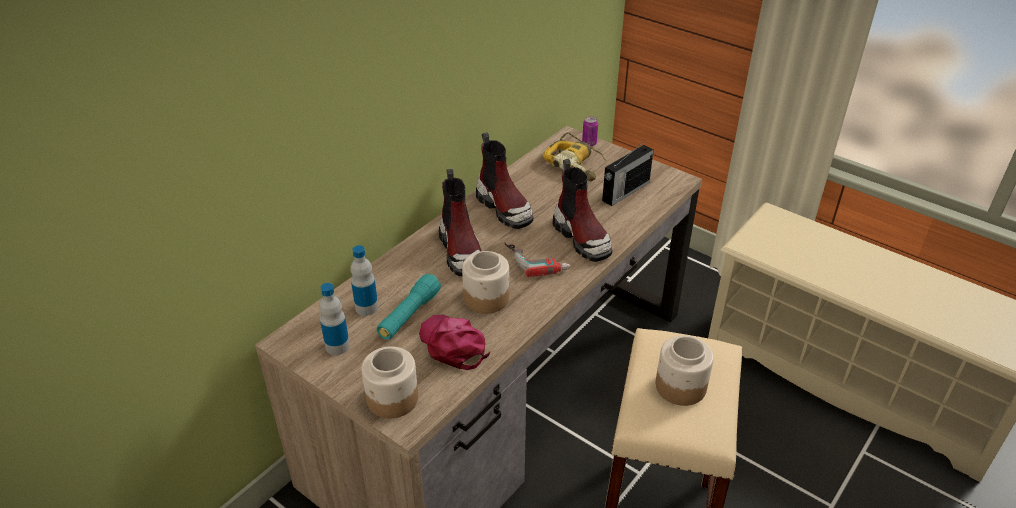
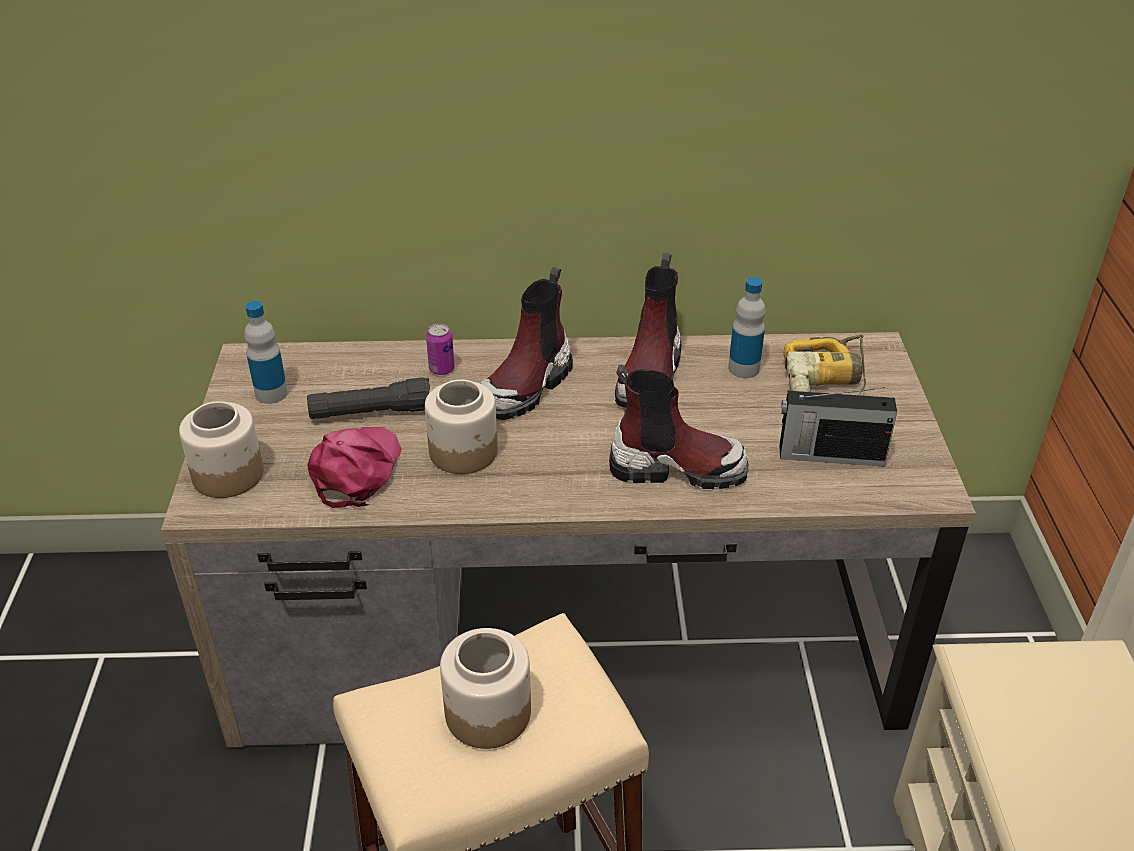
camera: 50 degrees right, 0 degrees up
(366, 307) = (351, 378): bottle -> bottle (743, 368)
(409, 315) = (371, 413): turquoise flashlight -> black flashlight
(537, 259) = (583, 453): power drill -> none
(582, 238) = (676, 468): boot -> boot turned 105 degrees counterclockwise
(589, 143) = (888, 370): can -> can (441, 369)

